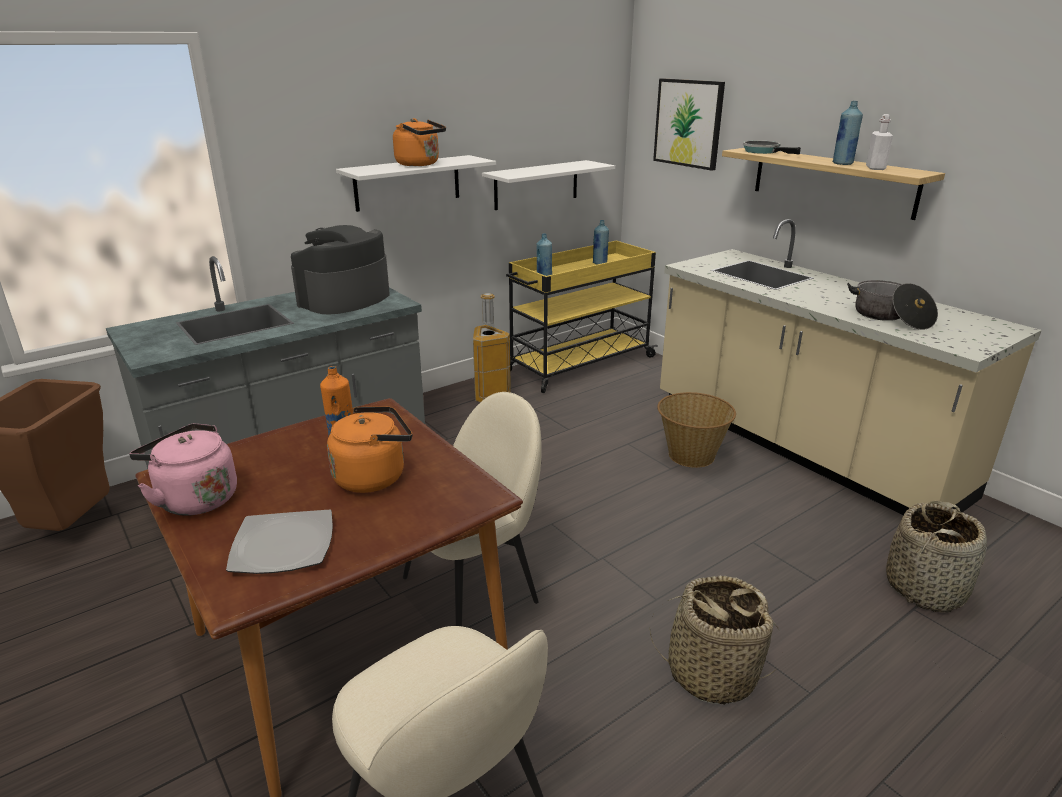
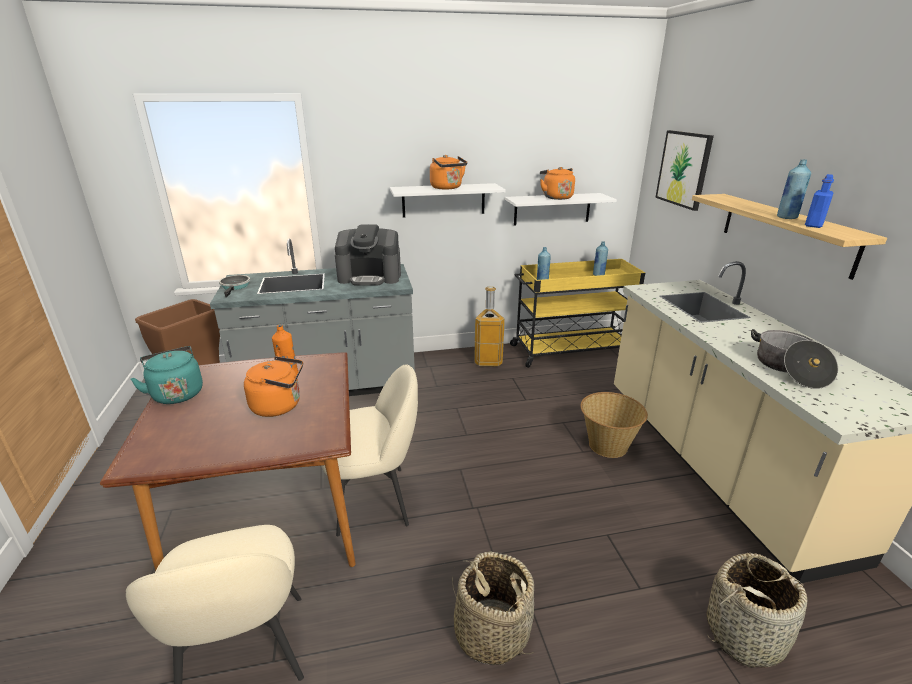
camera: 25 degrees right, 0 degrees up
(195, 498) = (177, 393): pink kettle -> turquoise kettle
(284, 546) = (186, 438): plate -> none
(344, 299) = (370, 277): coffee machine -> coffee machine turned 150 degrees counterclockwise
(545, 168) = (556, 197): none -> orange kettle
(763, 152) = (728, 199): frying pan -> frying pan (235, 287)
(875, 168) = (813, 225): white bottle -> blue bottle

